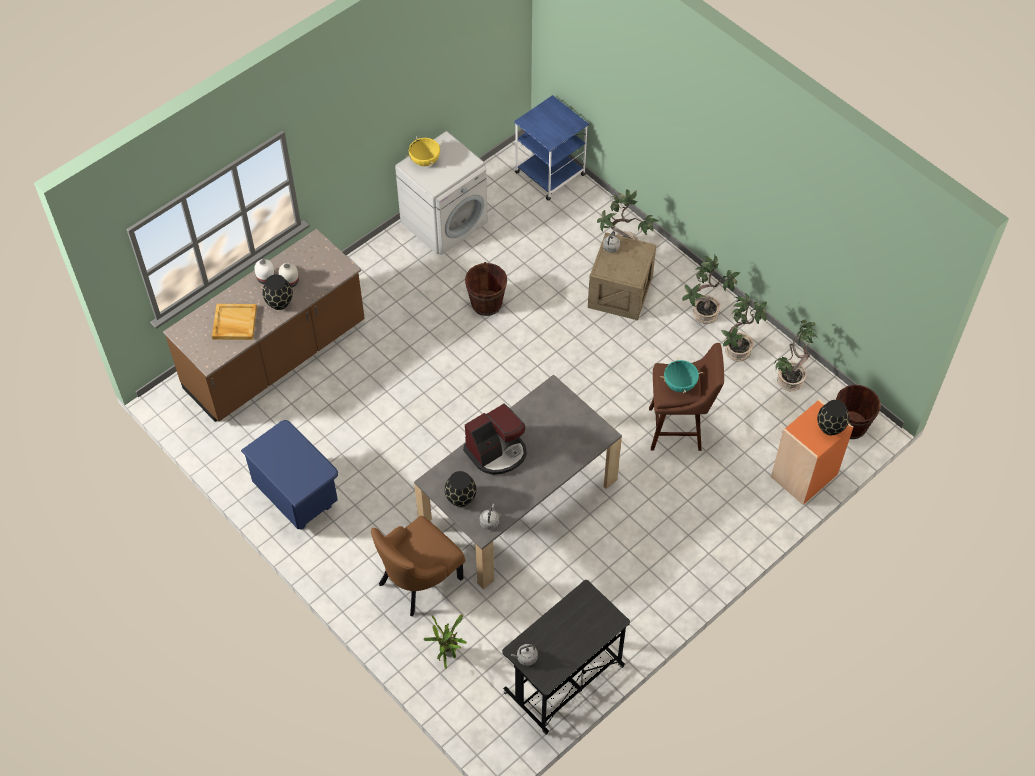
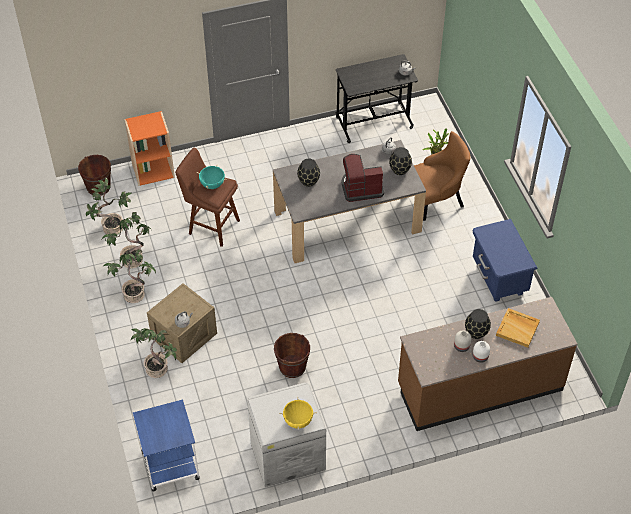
camera: 155 degrees left, 5 degrees down
(830, 427) = (138, 123): black vase -> black vase (308, 181)

